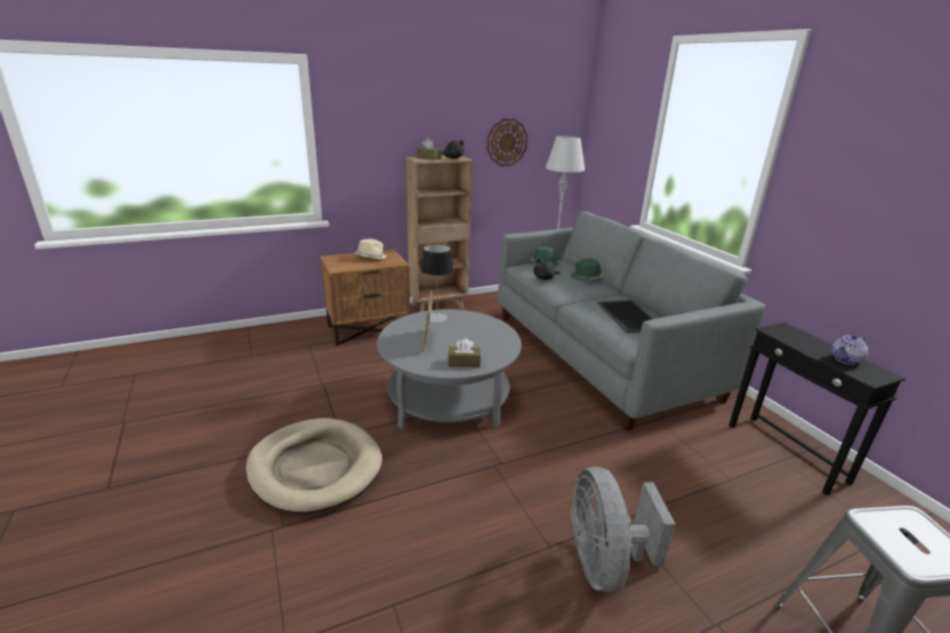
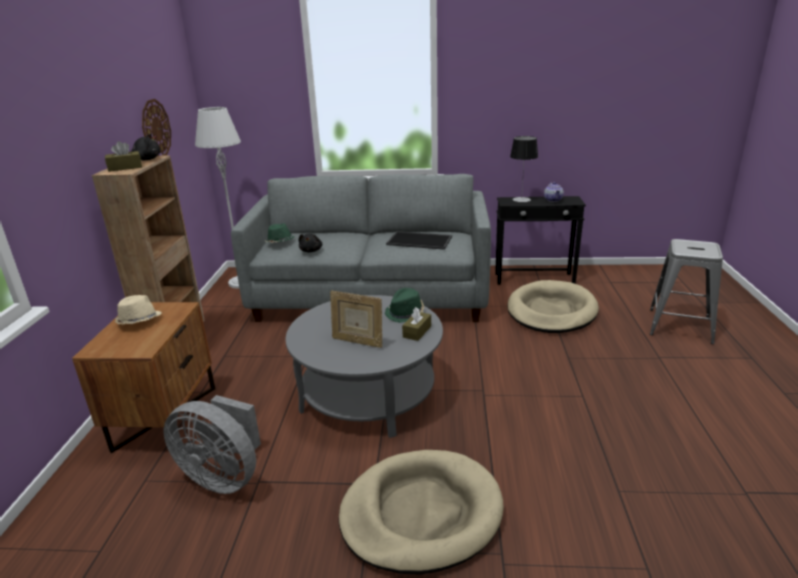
camera: 60 degrees left, 0 degrees up
(436, 317) = (312, 326): table lamp -> table lamp (521, 199)
(586, 278) = (333, 235): green hat -> green hat (405, 313)
(604, 562) = (604, 378): grey fan -> grey fan (224, 476)
(718, 484) = (551, 311): none -> beige dog bed

